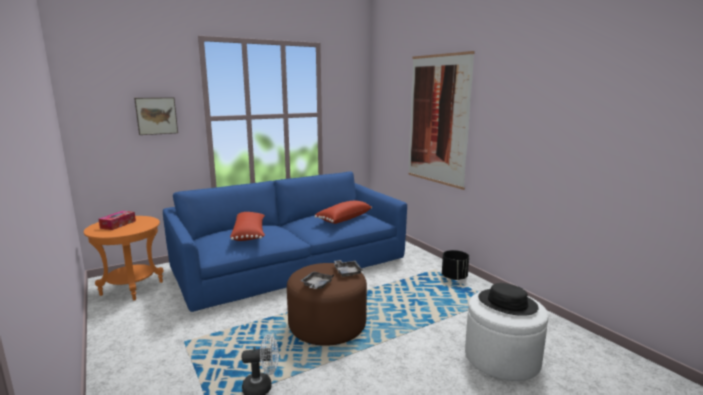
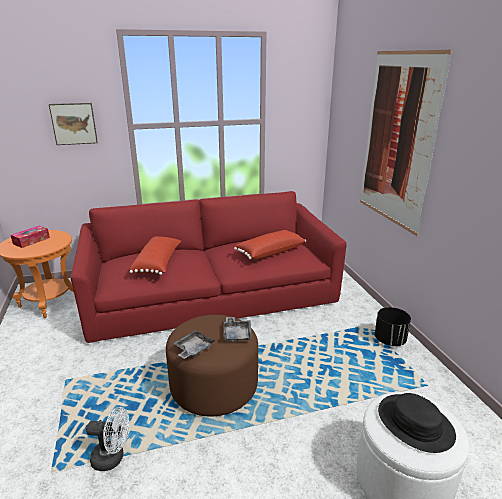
camera: 15 degrees right, 10 degrees up
(290, 264) = (210, 293): blue sofa -> red sofa

